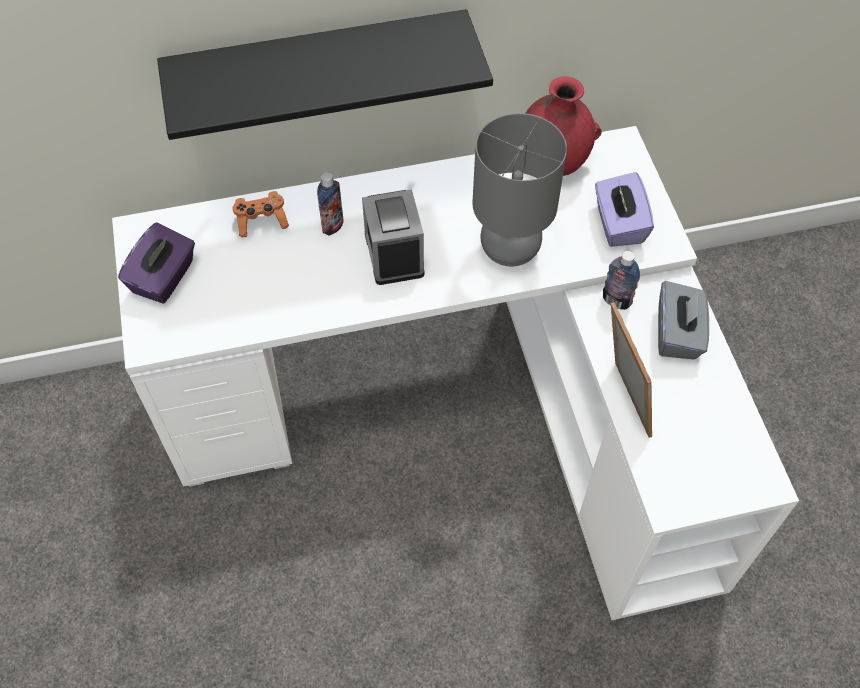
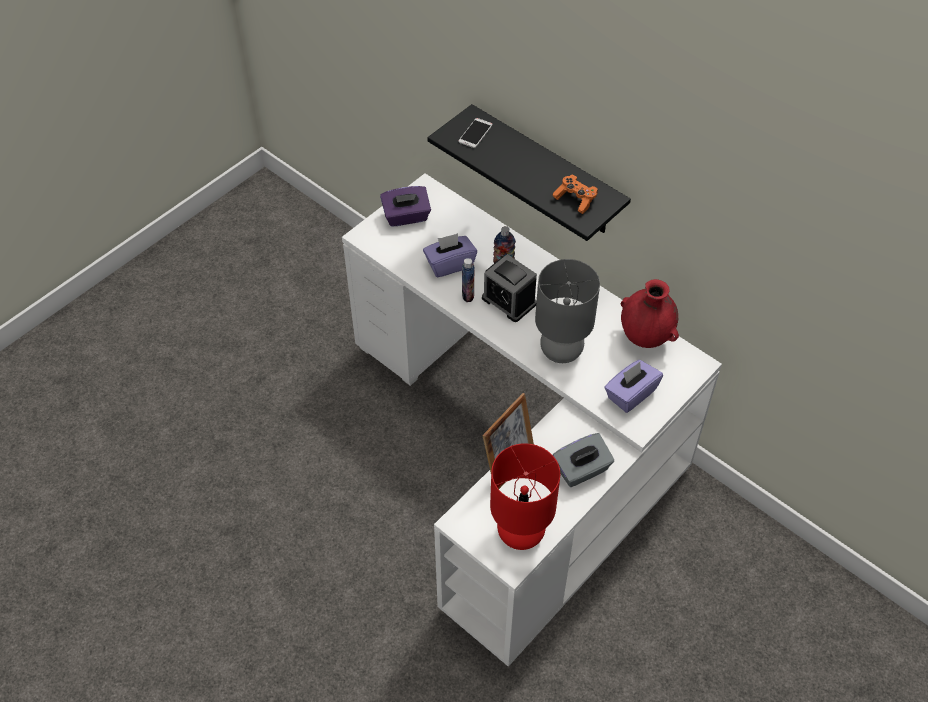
camera: 55 degrees right, 5 degrees down
(214, 82) = (475, 133): none -> phone
(261, 221) = (478, 232): orange game controller -> orange game controller (575, 199)
(284, 279) = (449, 264): none -> purple tissue box
(394, 254) = (509, 301): alarm clock -> alarm clock turned 90 degrees counterclockwise
(616, 301) = (579, 427): bottle -> bottle (468, 295)
(726, 446) = (521, 533): none -> red table lamp

